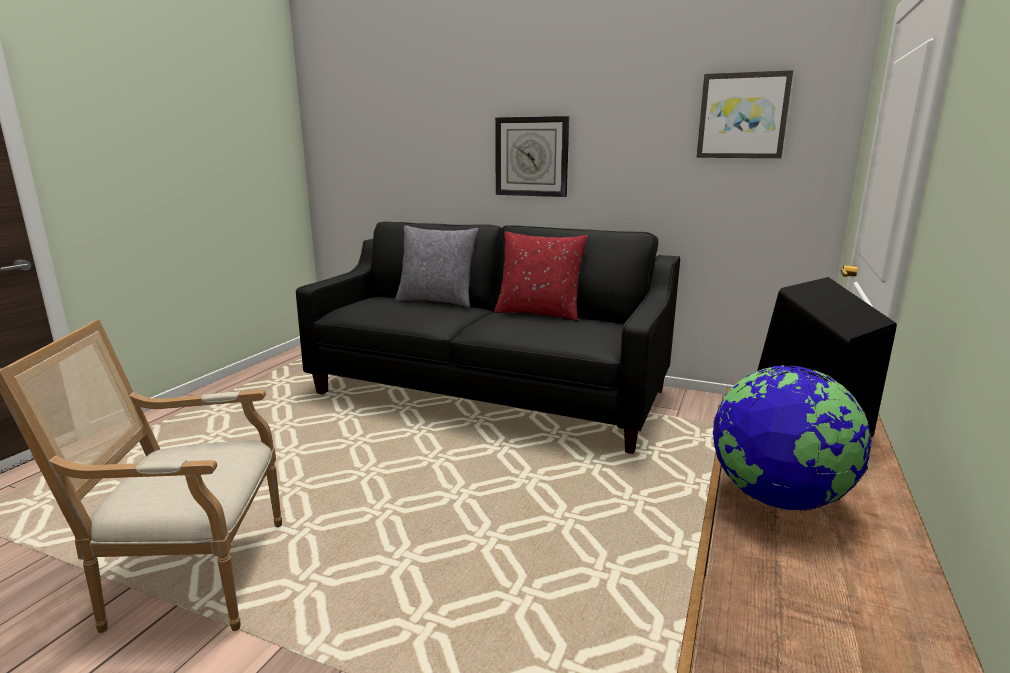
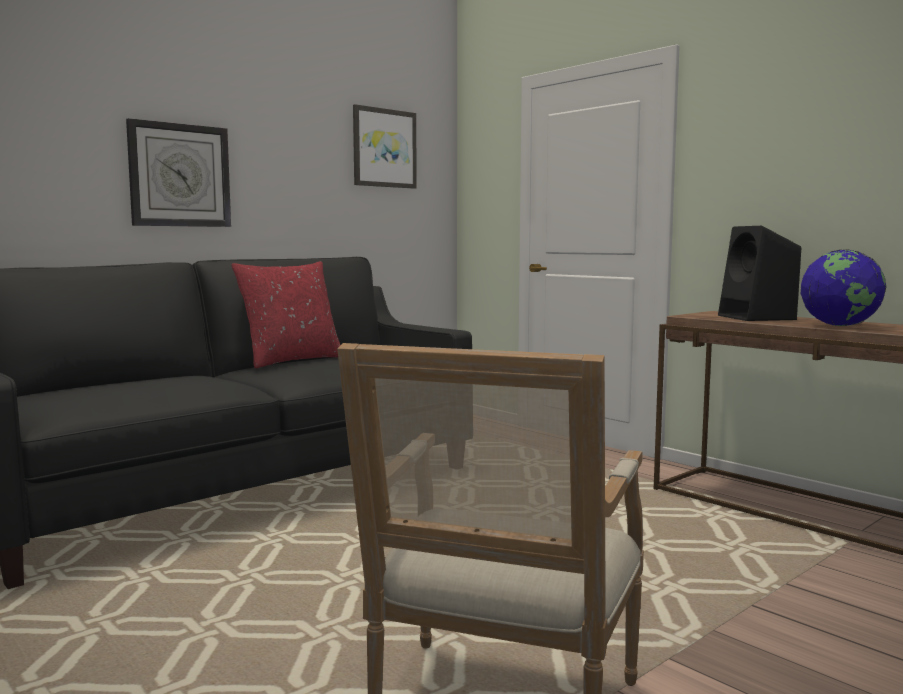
camera: 65 degrees left, 10 degrees down
(437, 301) = (138, 378): grey pillow -> none

